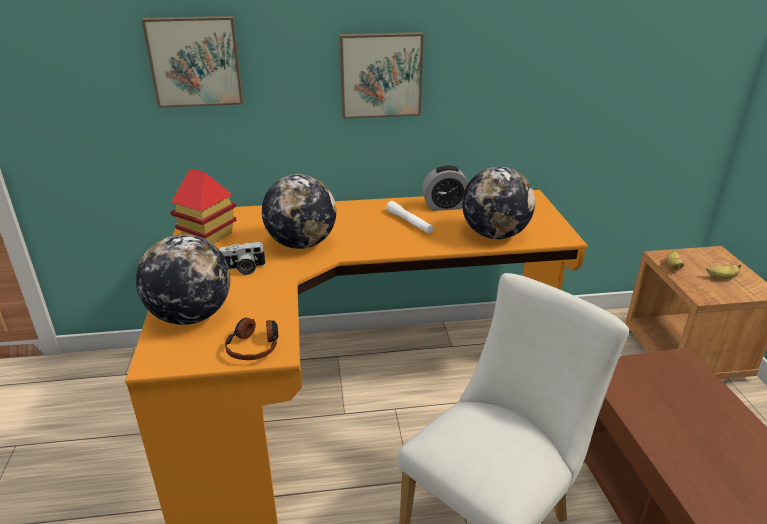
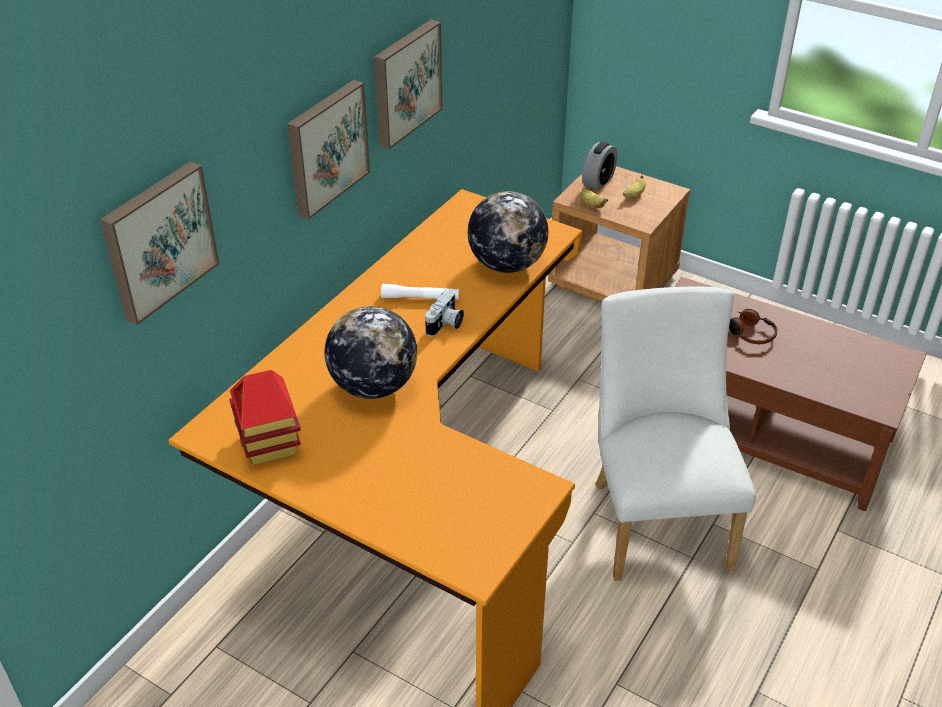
camera: 50 degrees left, 10 degrees up
(191, 316) = (423, 519): globe -> none
(244, 269) = (375, 447): camera -> camera (445, 325)
(254, 346) = (520, 497): headphones -> headphones (750, 333)
(445, 206) = (418, 259): alarm clock -> alarm clock (598, 182)
(486, 63) = (405, 82): none -> picture

